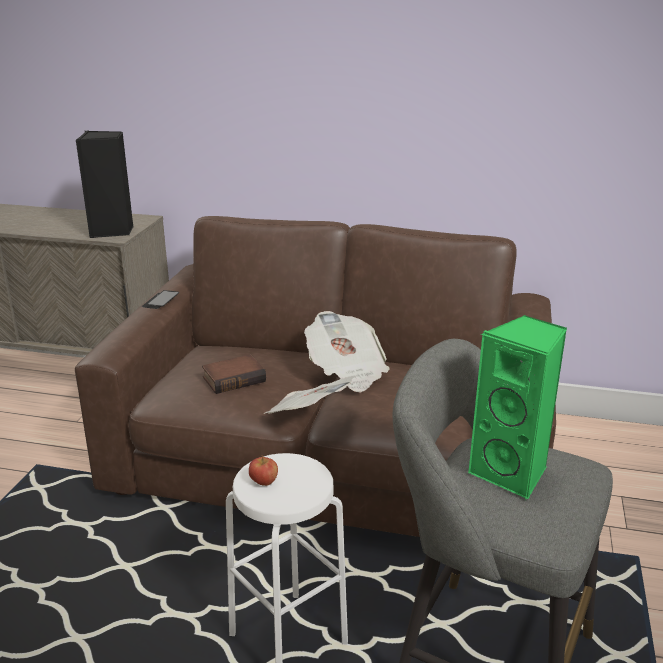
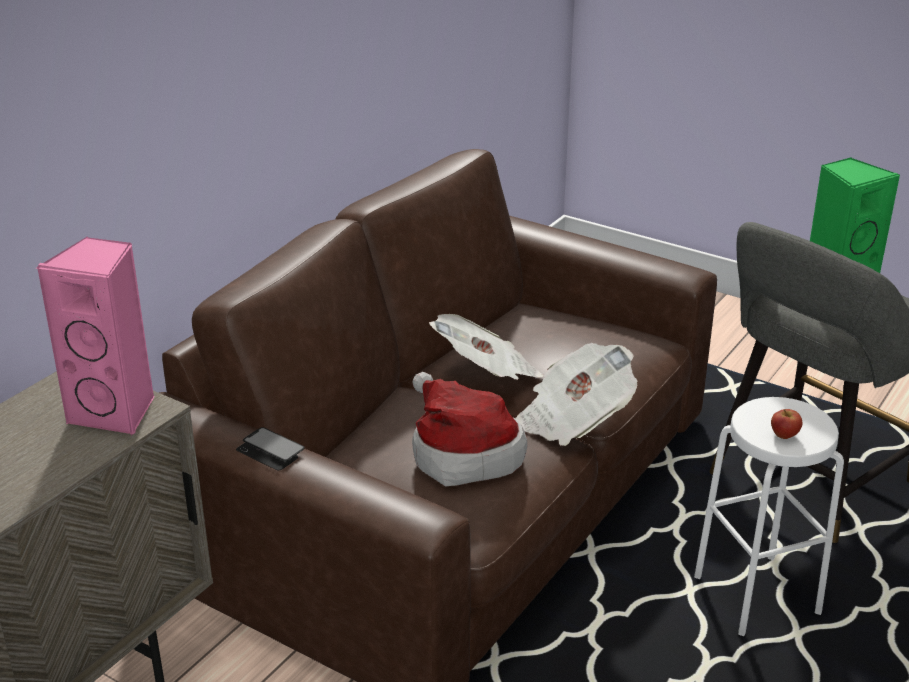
camera: 70 degrees left, 5 degrees up
(112, 231) = (117, 412): black speaker -> pink speaker
(234, 378) = (462, 454): book -> hat

